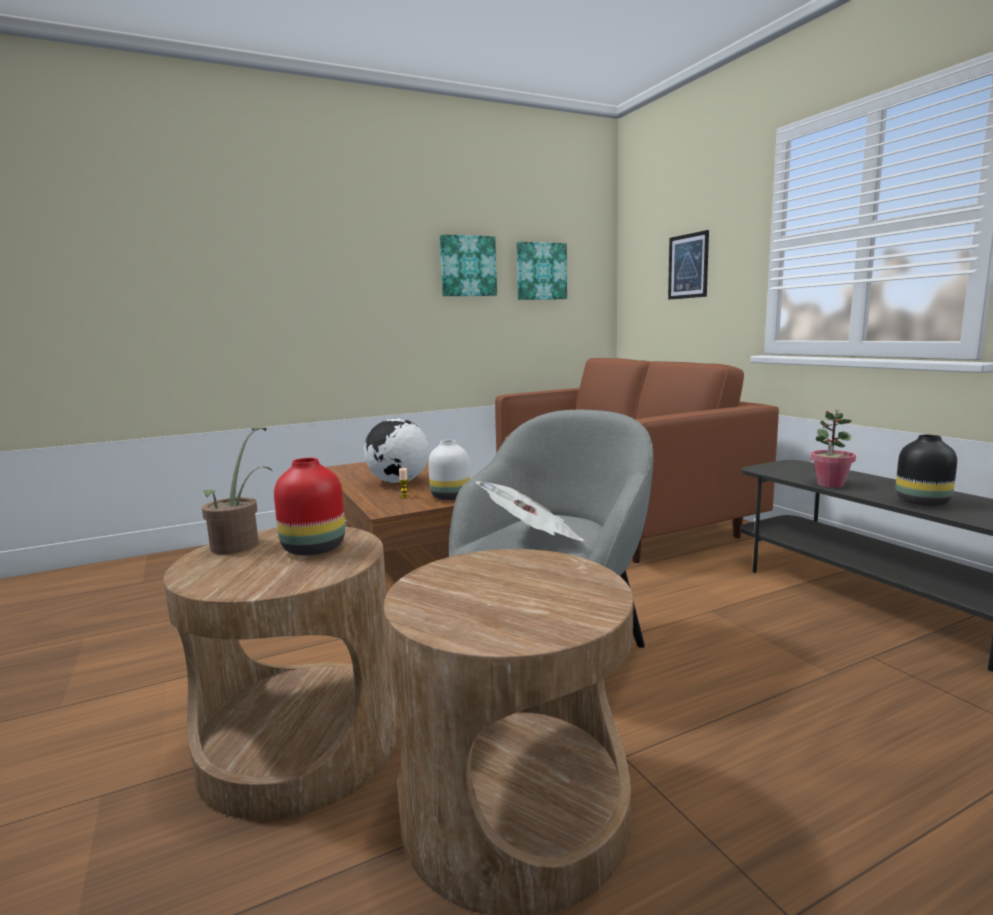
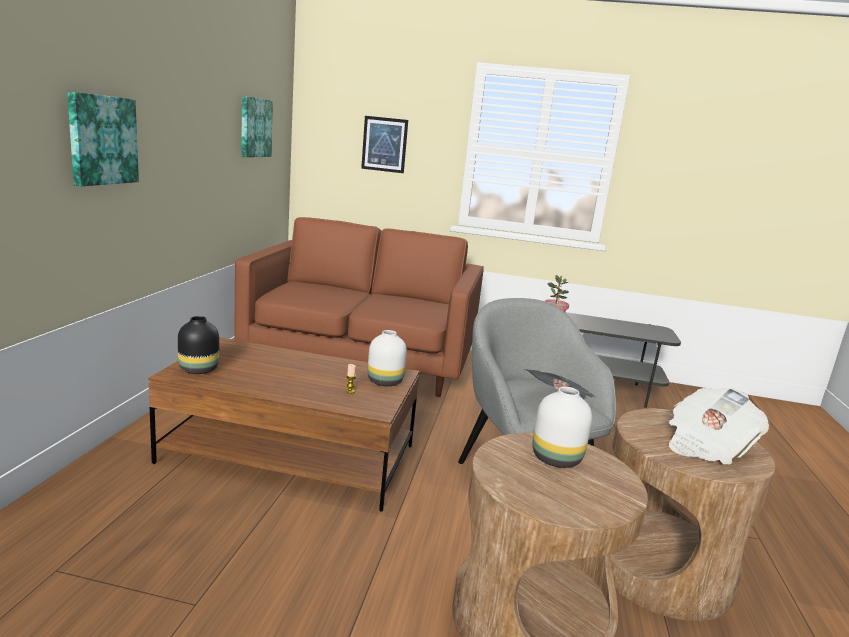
camera: 55 degrees left, 5 degrees up
(241, 543) = (506, 477): potted plant -> none
(315, 549) = (557, 458): red vase -> white vase
(398, 482) = (299, 377): globe -> none
(467, 266) = (211, 118): picture -> picture (101, 140)
(505, 601) = (706, 446): none -> newspaper
(920, 502) = (604, 327): black vase -> black vase (197, 370)

